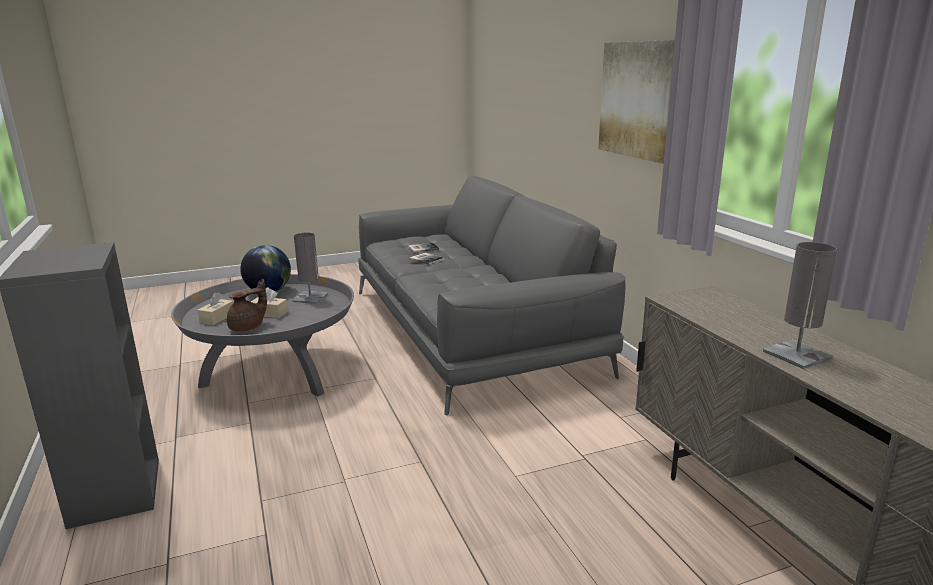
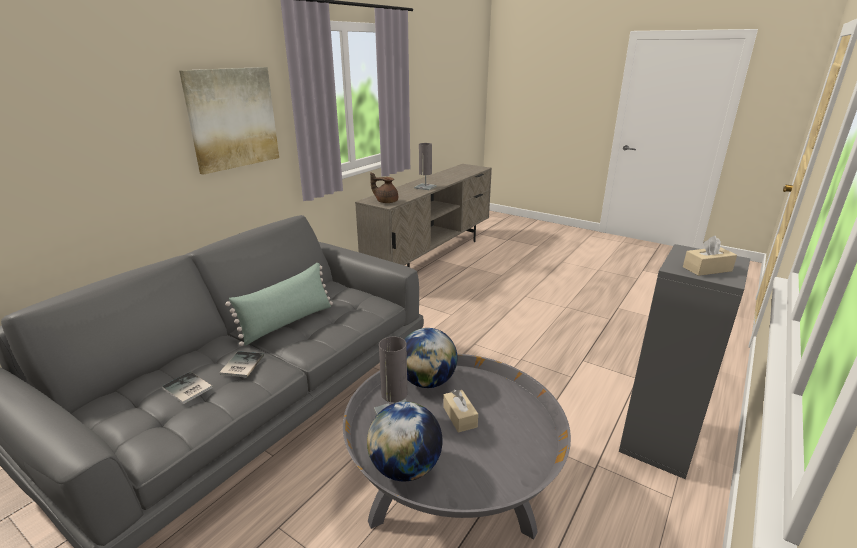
camera: 125 degrees left, 5 degrees up
(217, 318) = (511, 447): beige tissue box -> beige tissue box (707, 269)
(248, 327) = (500, 407): brown teapot -> brown teapot (386, 201)
(321, 314) = (427, 381): none -> globe
(469, 276) = (287, 322): none -> green pillow

